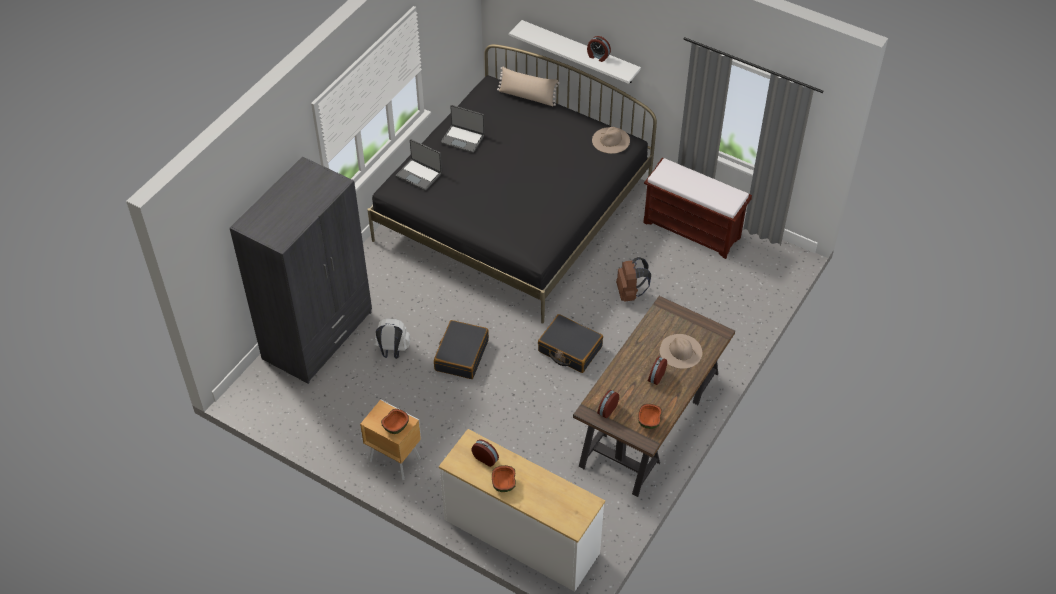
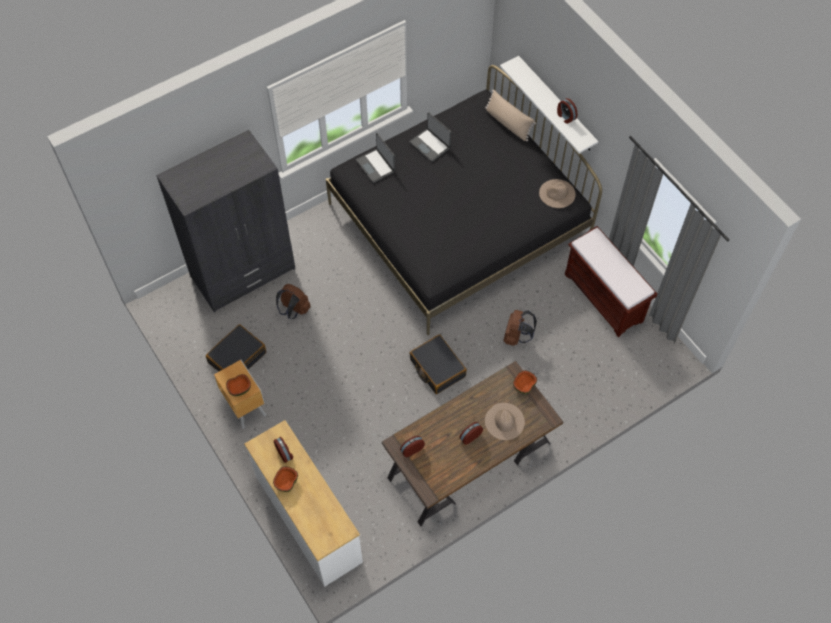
camera: 25 degrees right, 10 degrees up
(392, 351) = (294, 310): white backpack -> brown backpack
(461, 355) = (346, 336): black suitcase -> black suitcase (237, 357)
(649, 421) = (441, 476): bowl -> bowl (524, 386)

